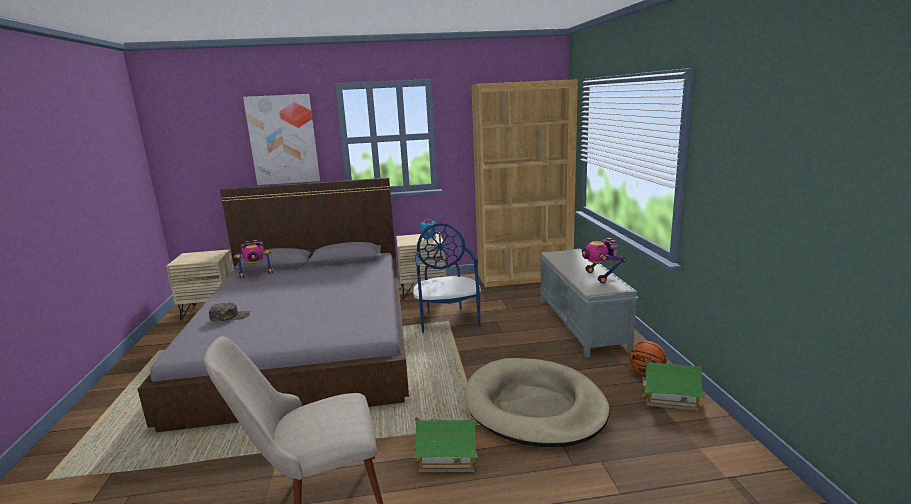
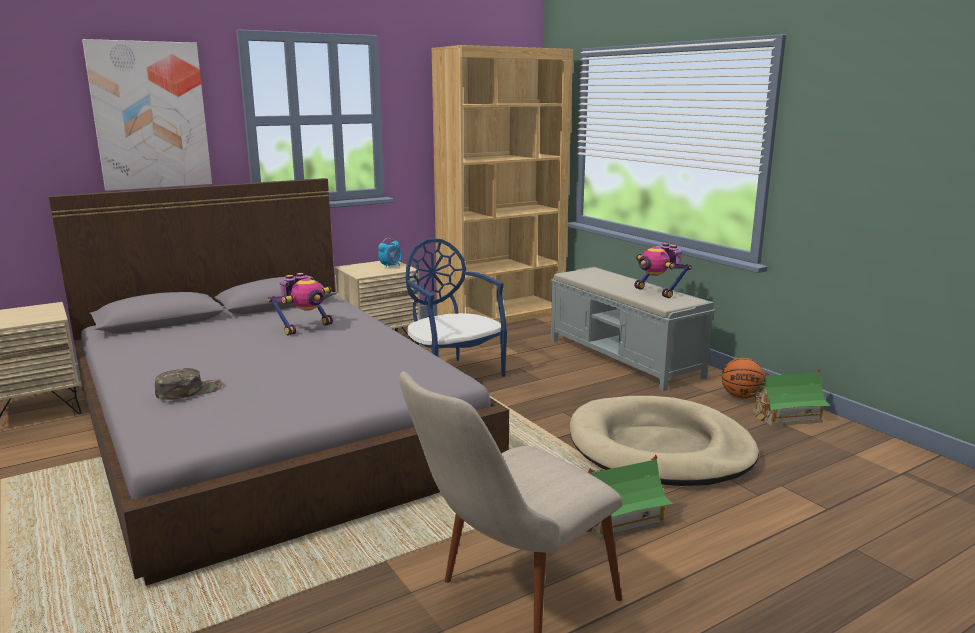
camera: 25 degrees left, 0 degrees up
(256, 274) = (144, 334): toy robot -> toy robot (305, 328)

